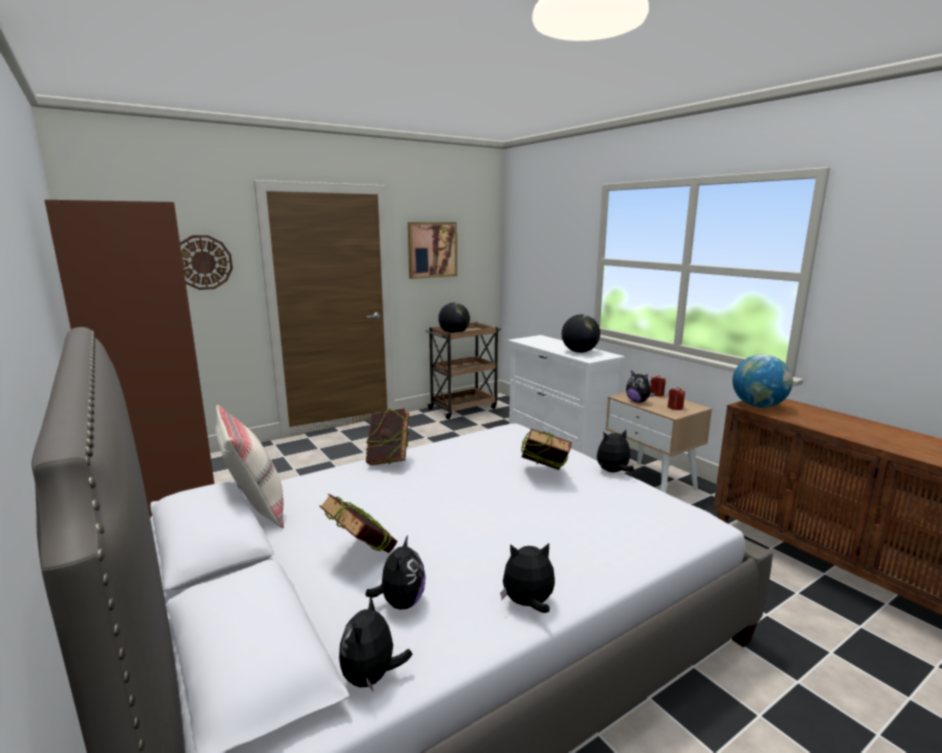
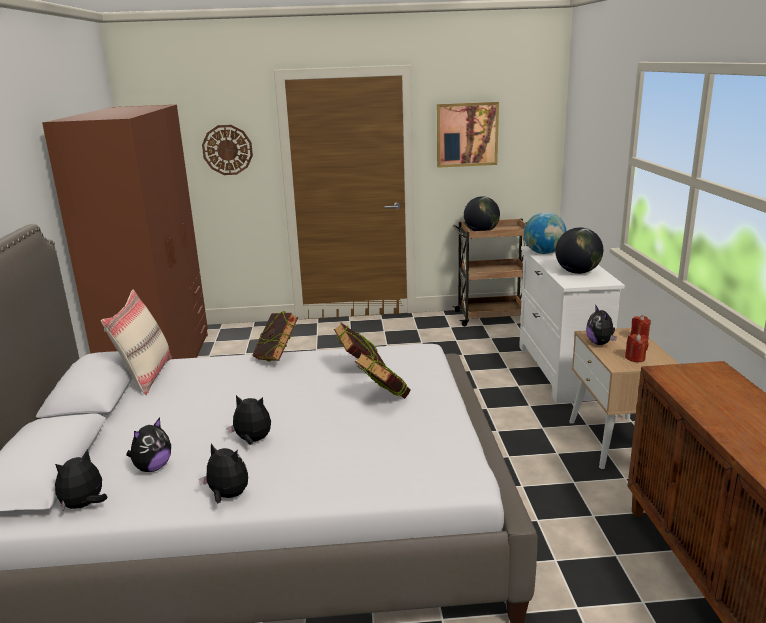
camera: 30 degrees right, 5 degrees up
(361, 556) = (168, 429): book -> book (360, 370)
(613, 472) = (453, 413): plush toy -> plush toy (252, 441)
(758, 406) = (678, 375): globe -> globe (544, 253)

